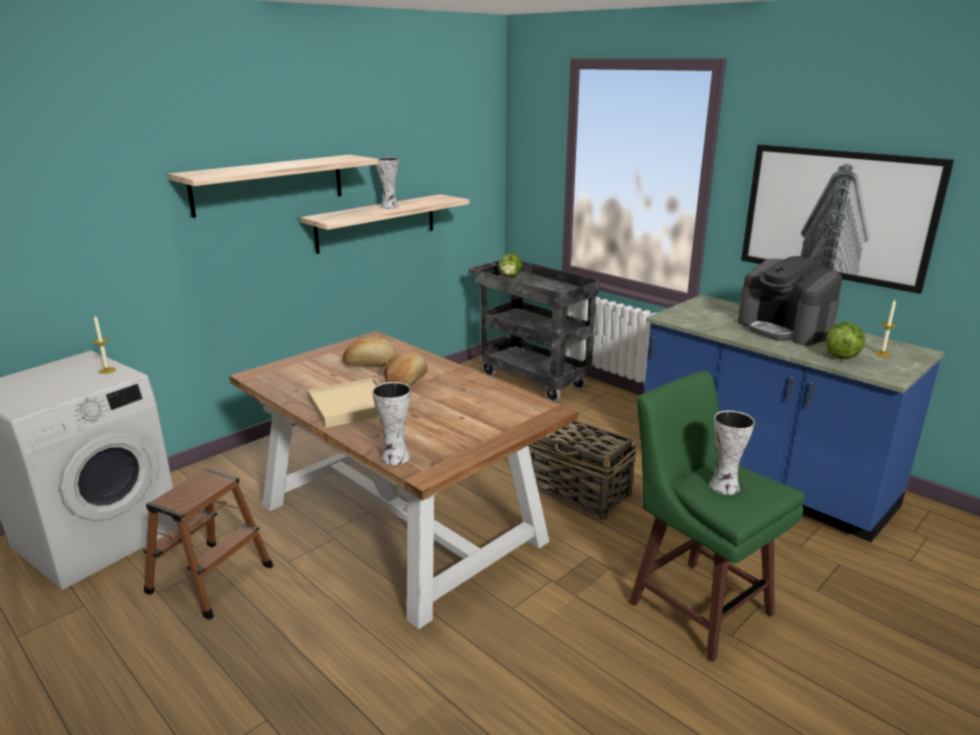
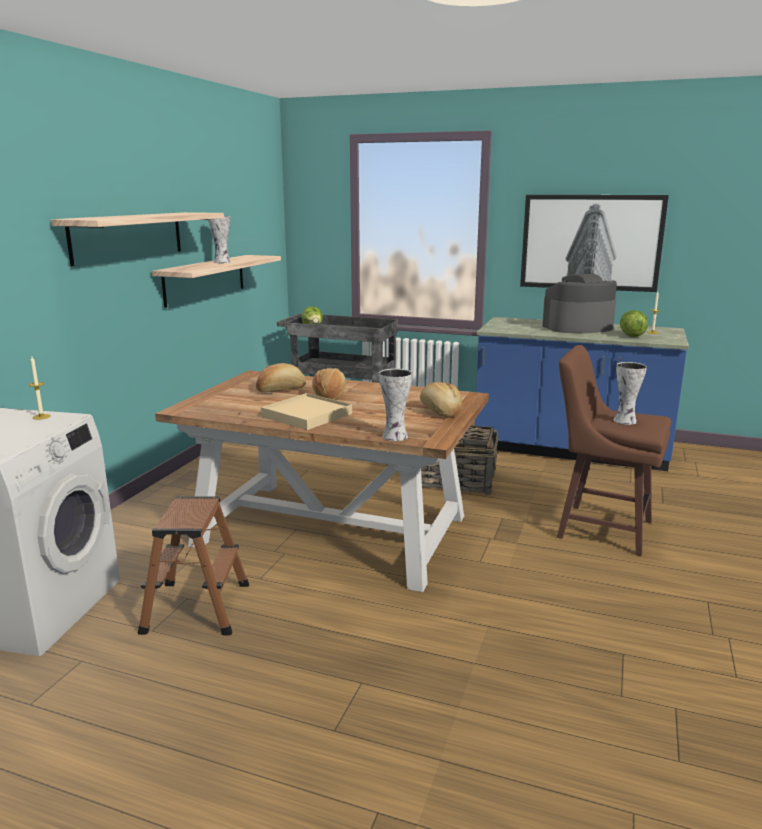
camera: 25 degrees left, 5 degrees down
(487, 429) = (439, 411): none -> bread
(697, 605) = (601, 528): green stool -> brown stool
(785, 329) = (577, 327): coffee machine -> coffee machine turned 135 degrees clockwise

